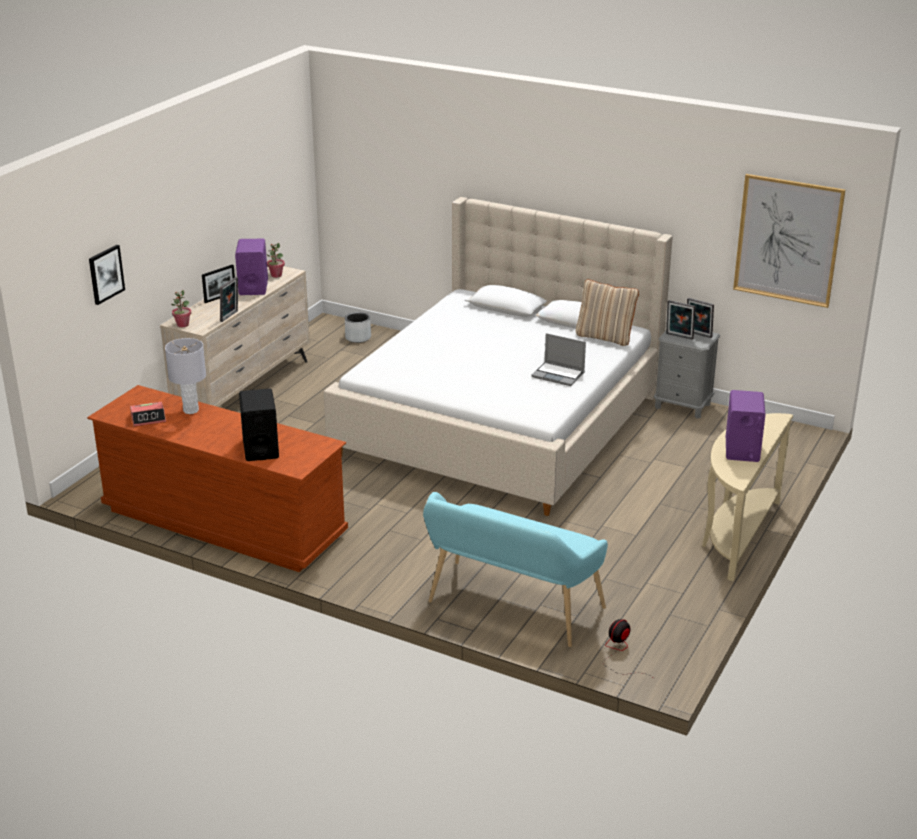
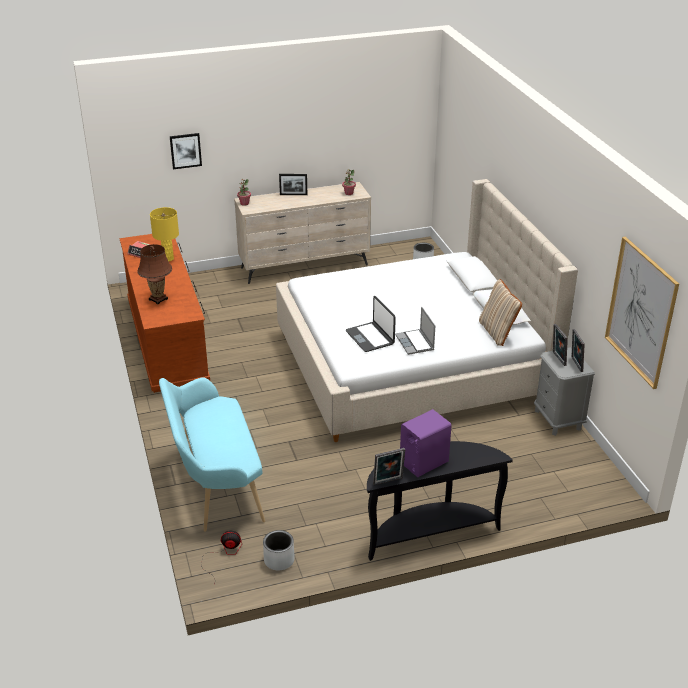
camera: 45 degrees right, 5 degrees up
(191, 410) = (168, 259): grey table lamp -> yellow table lamp
(230, 316) = (276, 209): picture frame -> picture frame (388, 482)
(253, 287) = (322, 196): purple speaker -> none
(260, 448) = (158, 299): black speaker -> brown table lamp
(514, 388) = (370, 337): none -> laptop
(669, 626) = (279, 560): none -> grey planter
(736, 535) = (429, 532): beige console table -> black console table

